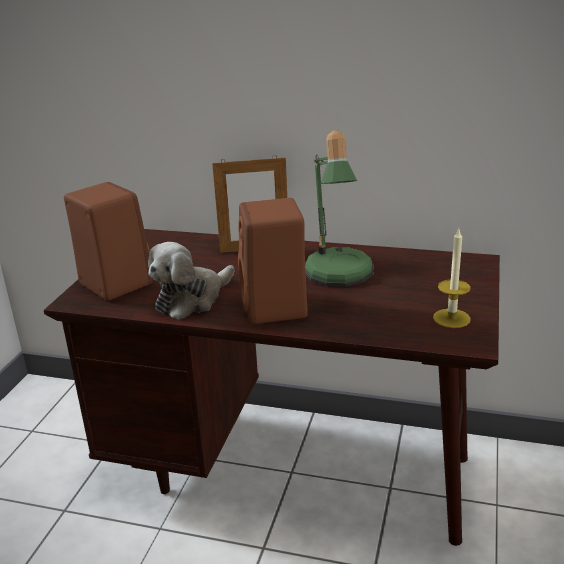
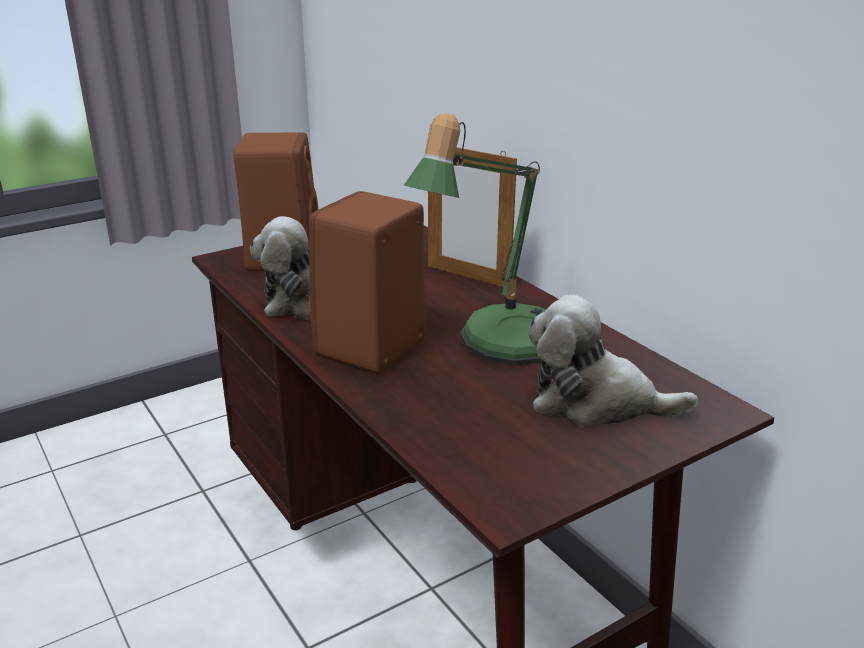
camera: 40 degrees right, 0 degrees up
(427, 282) = (595, 403): none -> plush toy
(451, 318) = (539, 463): candle -> none

